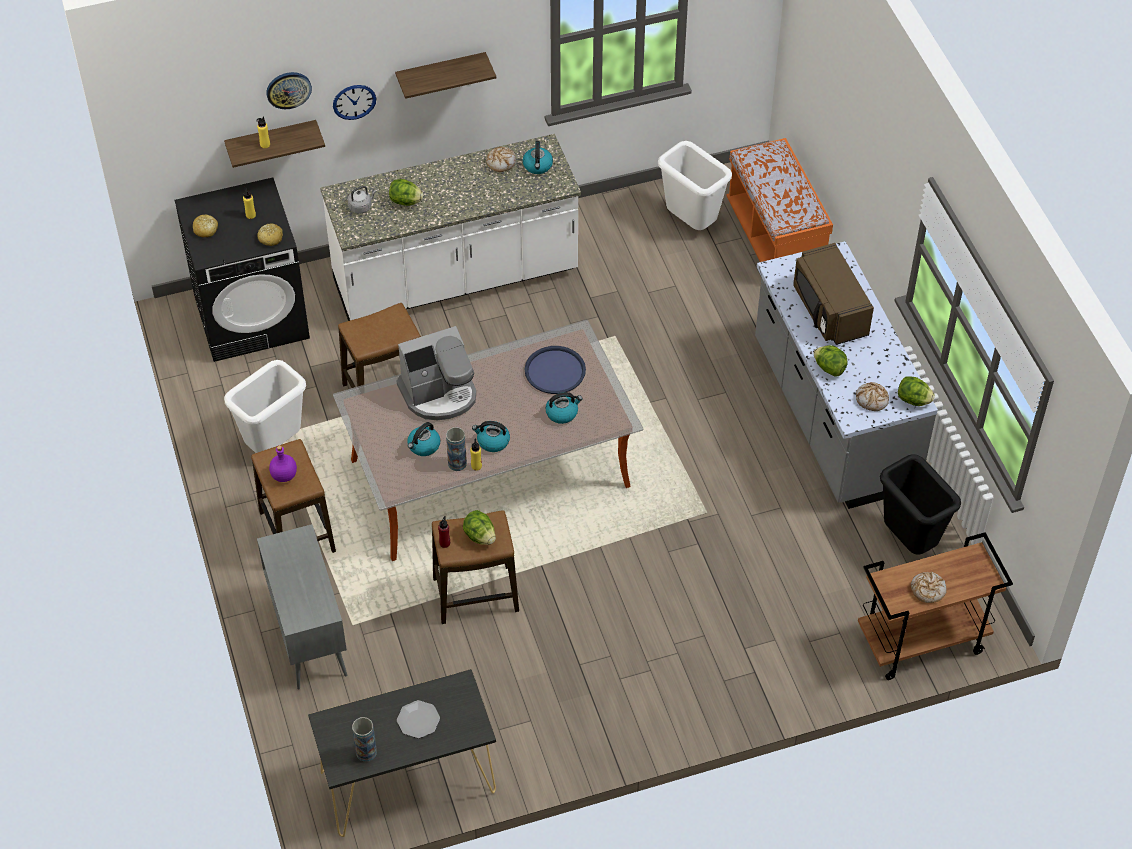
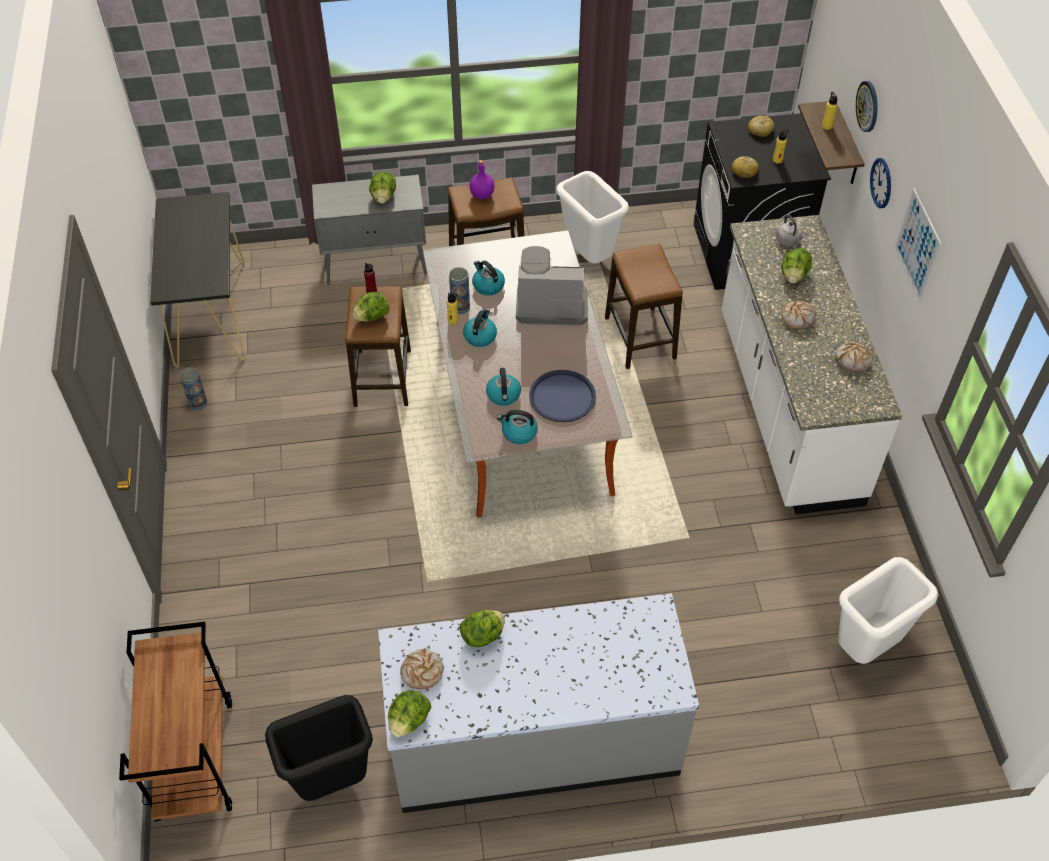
camera: 100 degrees right, 0 degrees up
(298, 562) = (383, 197): none -> lettuce
(366, 752) = (176, 222): vase -> vase (198, 403)
(418, 720) = (192, 255): plate -> none
(439, 394) = (550, 303): coffee machine -> coffee machine turned 105 degrees clockwise
(441, 74) = (917, 245): shelf -> picture
(538, 166) = (845, 392): kettle -> kettle (518, 432)
(775, 238) = (838, 740): orange bench -> none
(829, 311) = (577, 657): brown microwave -> none
(927, 590) = (158, 689): bread -> bread (797, 318)

